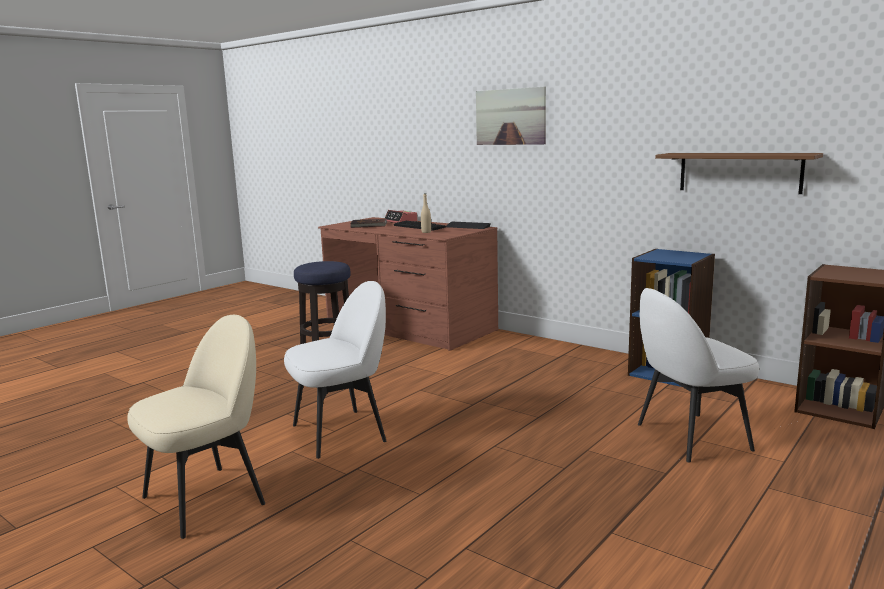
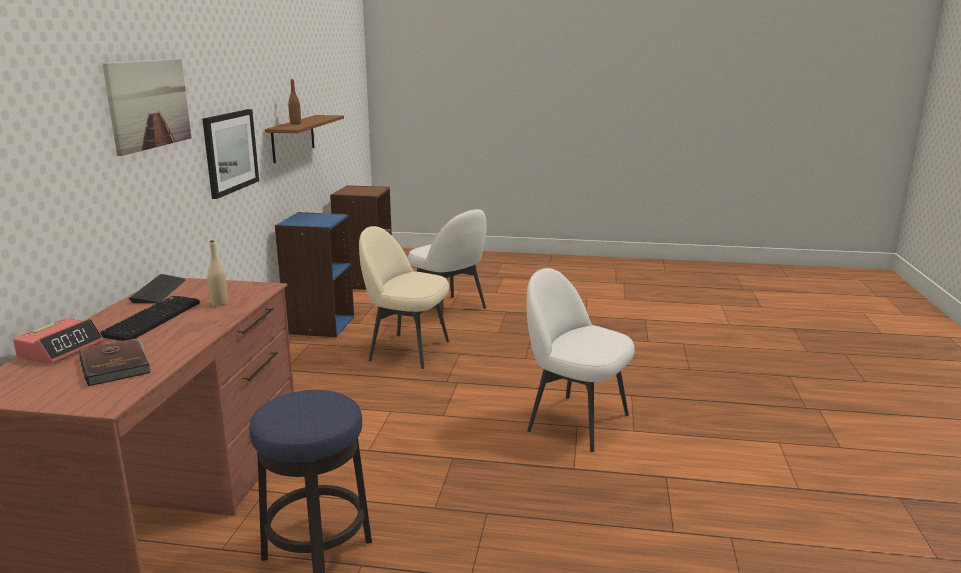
camera: 120 degrees left, 5 degrees up
(207, 499) = (737, 433): beige chair -> beige chair (407, 350)
(600, 164) = (230, 152): none -> picture
(707, 153) = (295, 124): none -> brown bottle

